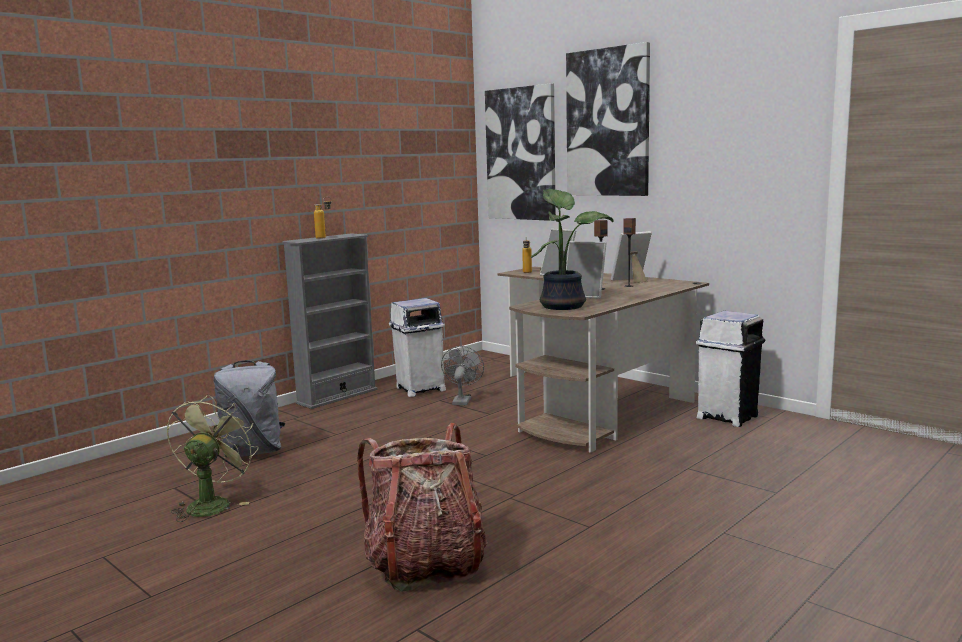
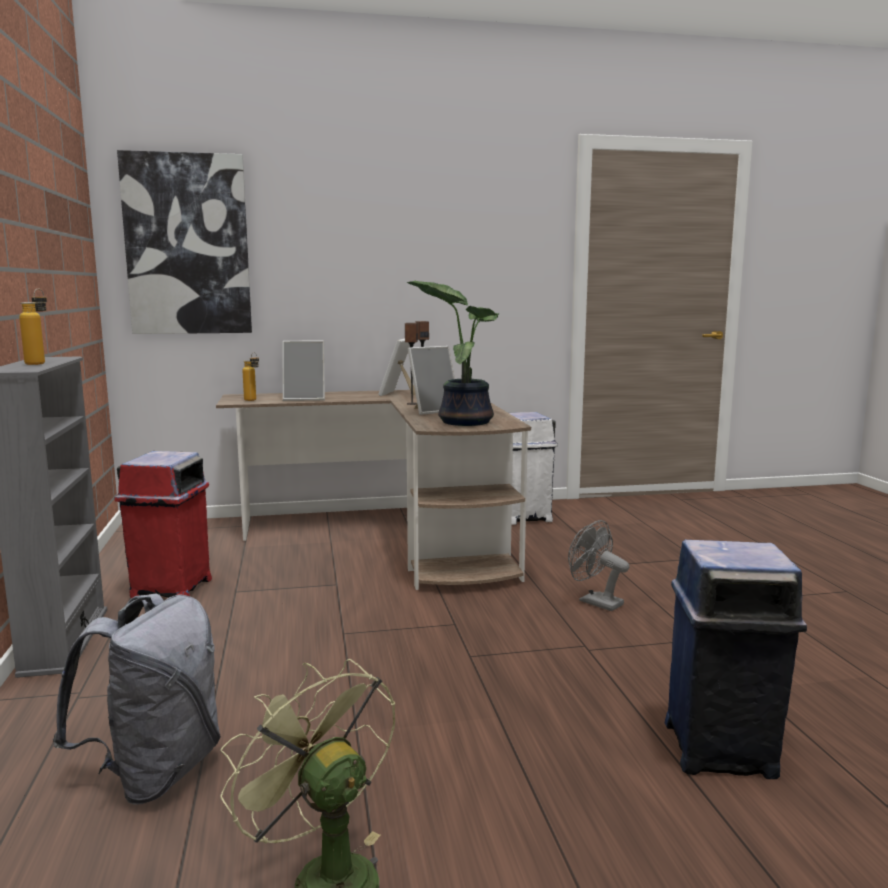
camera: 55 degrees left, 0 degrees up
(419, 389) = (170, 589): white trash can -> red trash can
(425, 564) = (722, 749): backpack -> blue trash can
(462, 400) = (264, 582): grey fan -> grey fan (594, 601)
(608, 123) = (328, 212): picture -> none

